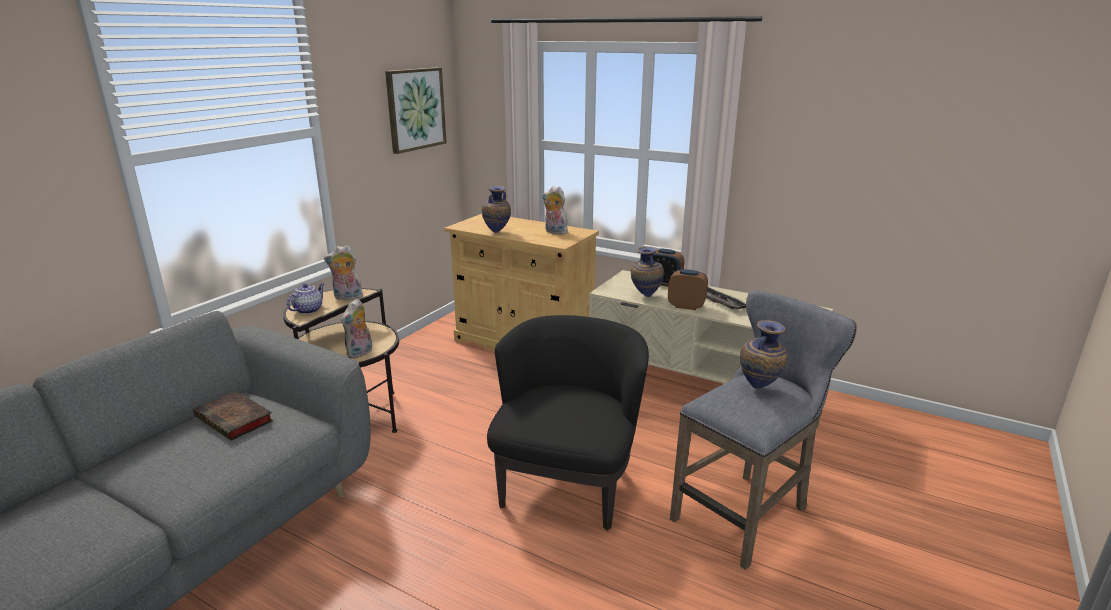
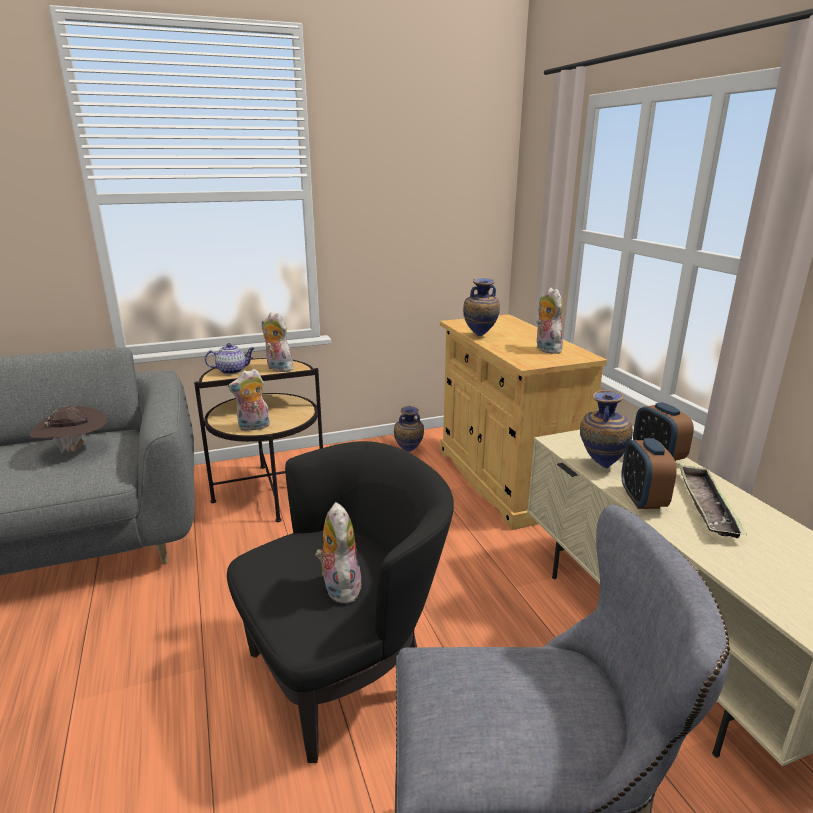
camera: 40 degrees right, 0 degrees up
(236, 420) = (75, 450): book -> brown hat
(415, 109) = (450, 183): picture -> none
(586, 411) = (339, 587): none -> plush toy
(686, 306) = (642, 499): alarm clock -> alarm clock turned 150 degrees counterclockwise
(759, 389) = (529, 691): vase -> vase (408, 452)

